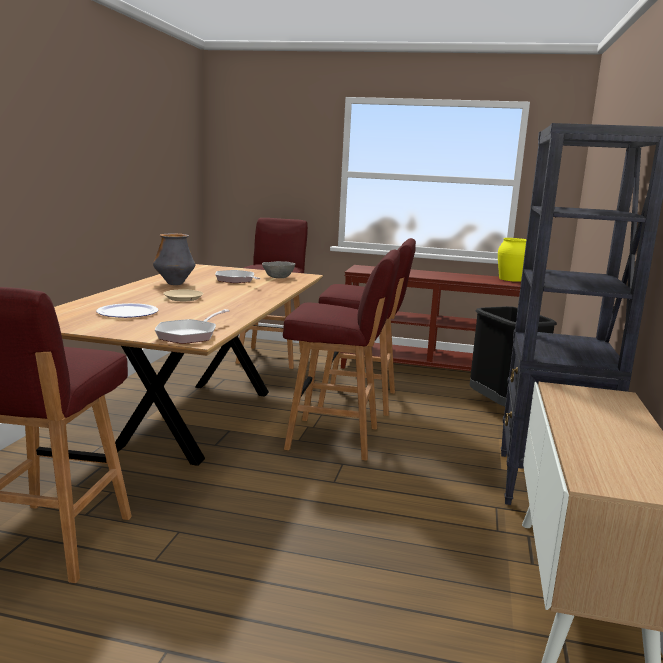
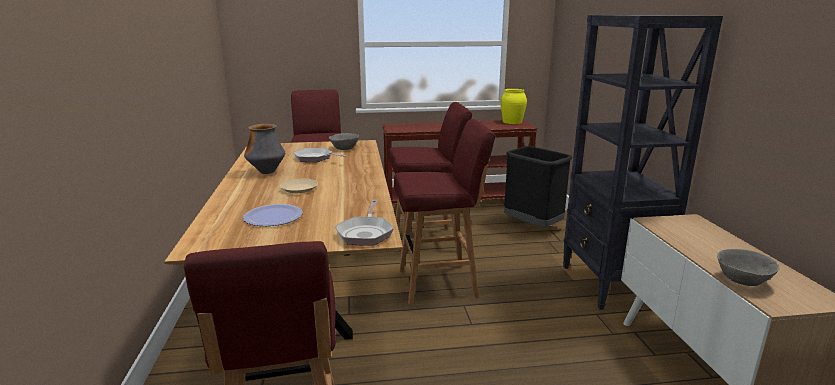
camera: 20 degrees left, 5 degrees up
(586, 455) = (741, 280): none -> grey bowl

